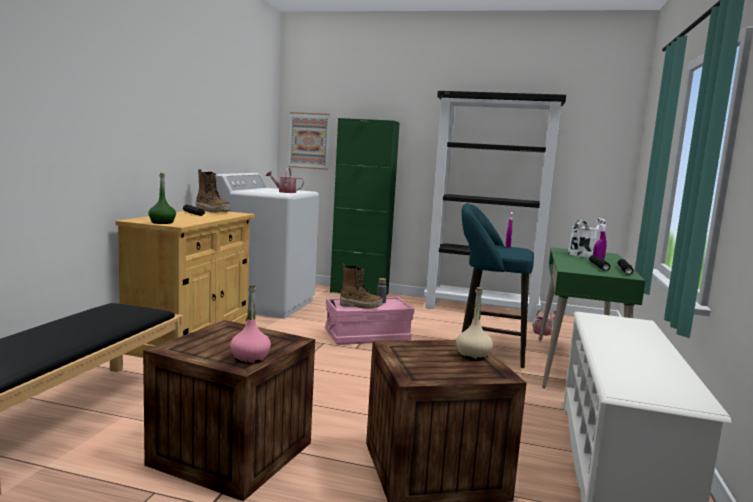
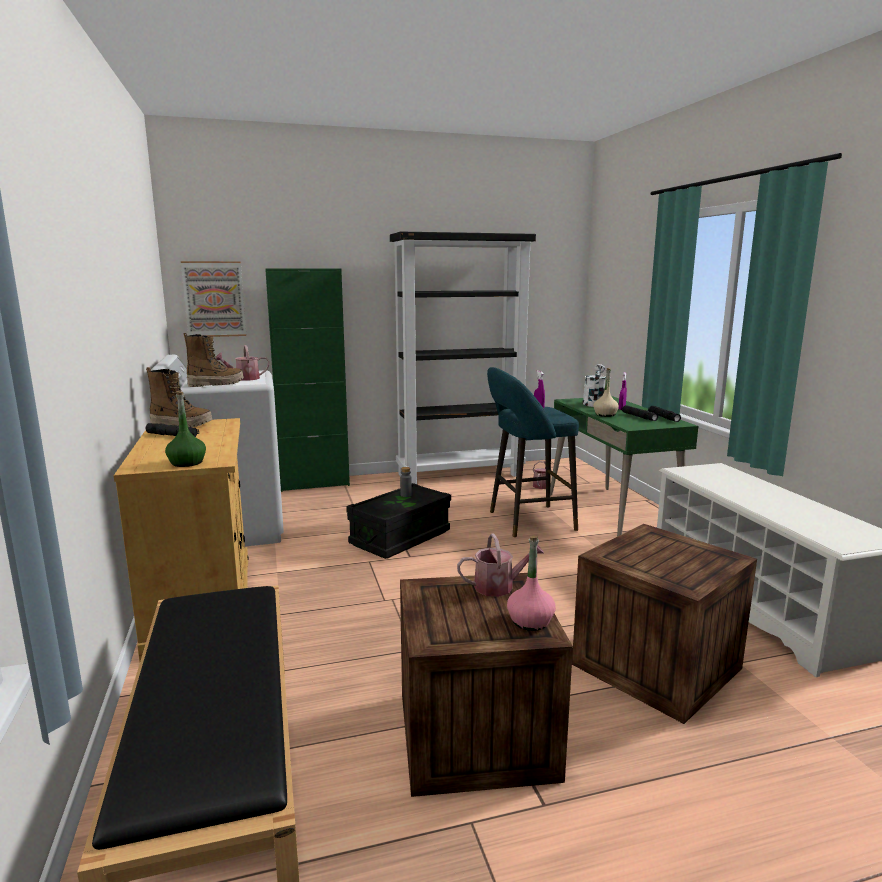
camera: 30 degrees left, 5 degrees up
(274, 339) = (499, 586): none -> watering can
(360, 306) = (395, 506): boot -> boot (216, 384)
(367, 336) = (400, 538): pink storage box -> black storage box
(473, 355) = (676, 543): beige bottle -> beige bottle (605, 414)

